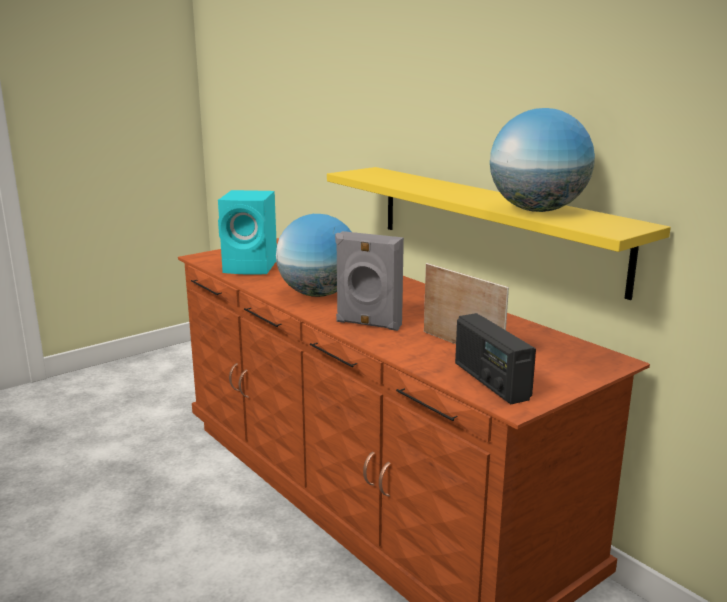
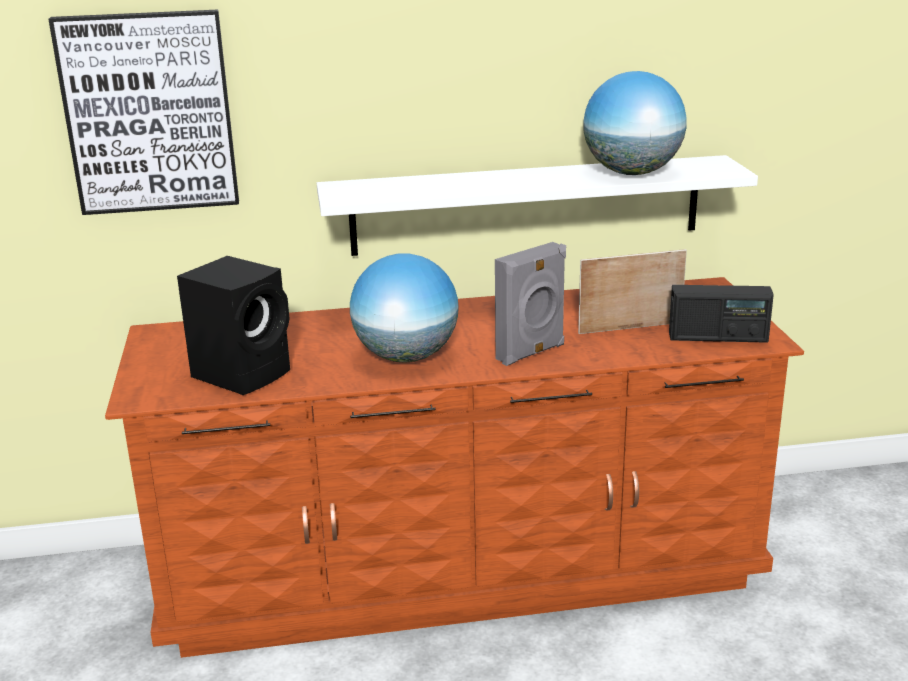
camera: 60 degrees left, 5 degrees up
(252, 267) = (244, 373): turquoise speaker -> black speaker
(310, 100) = (149, 113): none -> picture
(493, 225) = (526, 205): yellow shelf -> white shelf

